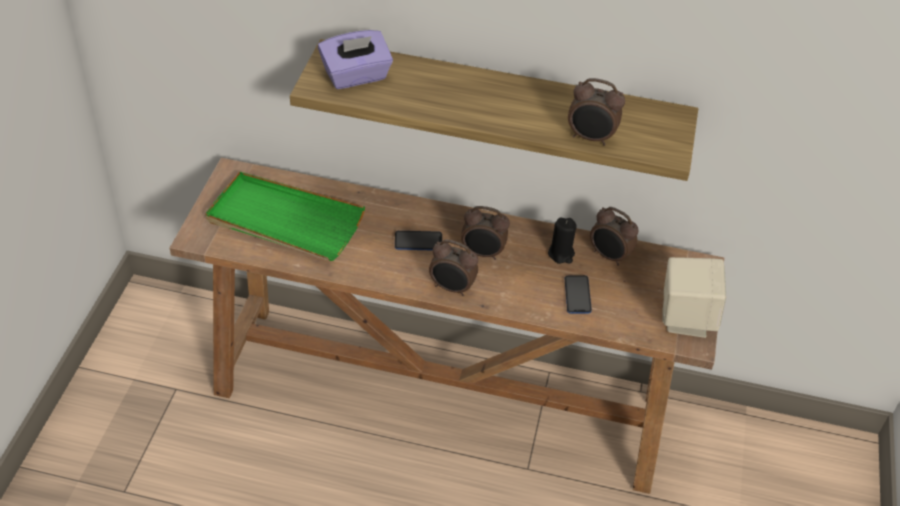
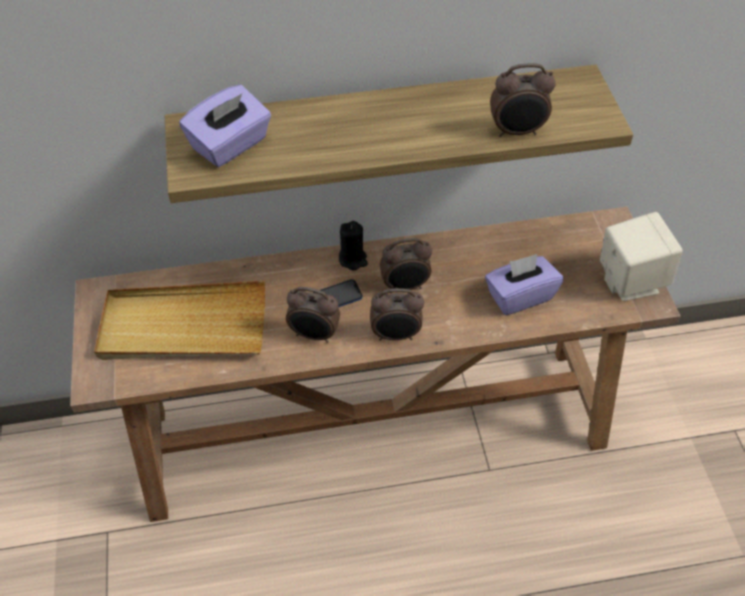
camera: 20 degrees left, 5 degrees up
(284, 220) = (183, 326): green tray -> beige tray
(561, 254) = (480, 258): black candle -> black candle (353, 259)
(577, 295) = (519, 296): phone -> purple tissue box
(609, 256) = (525, 244): alarm clock -> alarm clock (314, 335)

